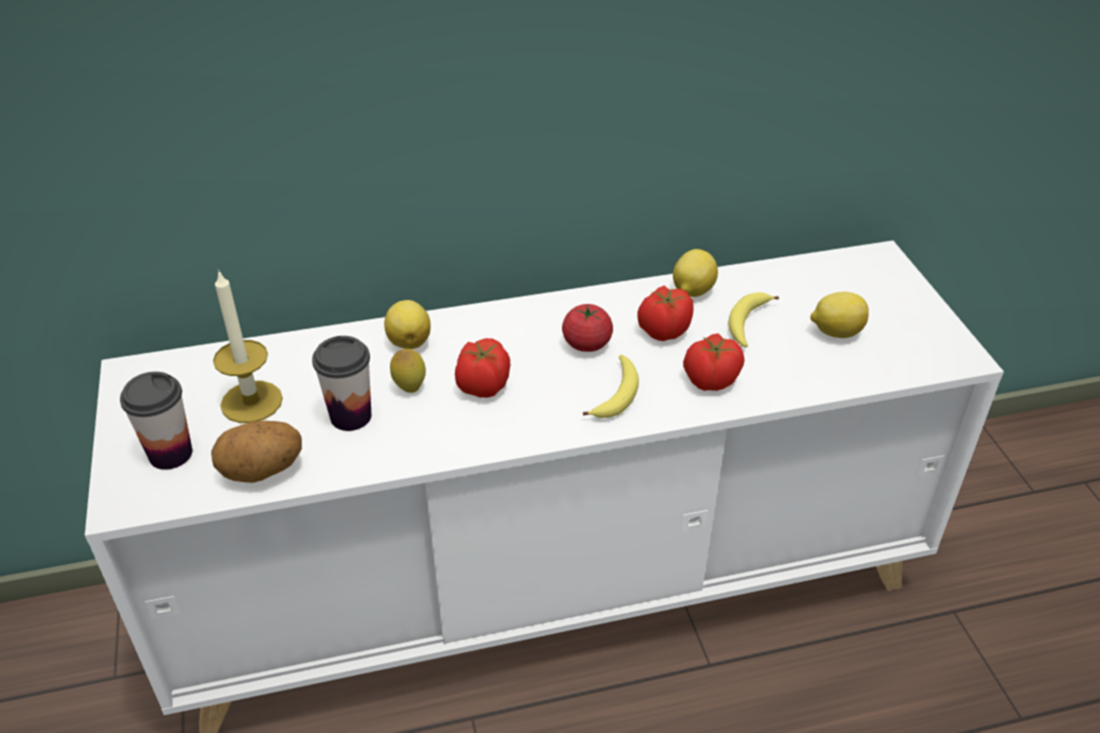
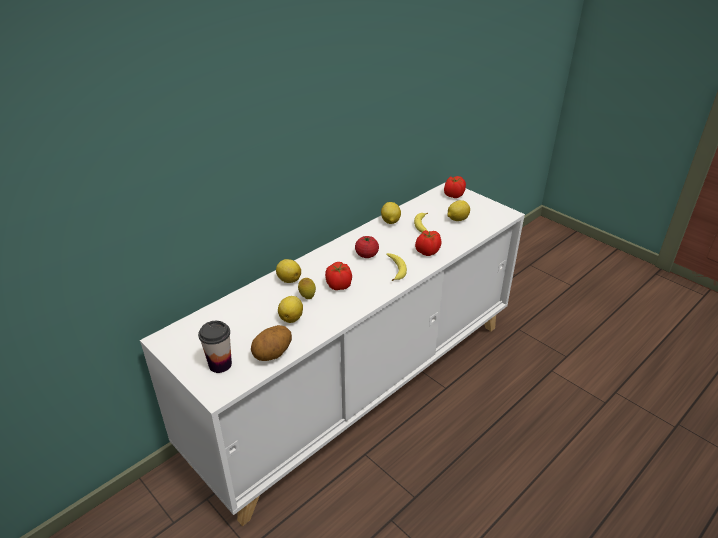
camera: 30 degrees left, 5 degrees down
(251, 402) = (238, 329): candle -> none
(351, 416) = (291, 318): cup -> lemon
(663, 331) = (392, 240): tomato -> tomato (453, 195)

